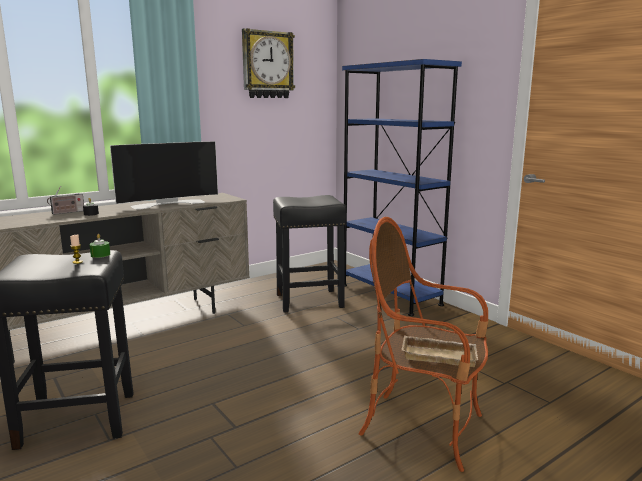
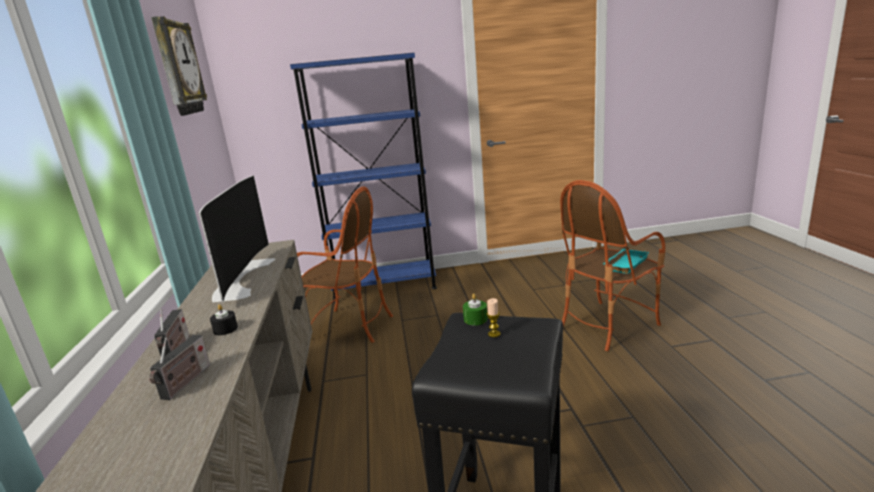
camera: 60 degrees left, 5 degrees up
(30, 220) = (185, 383): none -> radio
(308, 301) = (349, 327): black stool -> armchair
(439, 355) = (624, 264): beige tray -> turquoise tray

